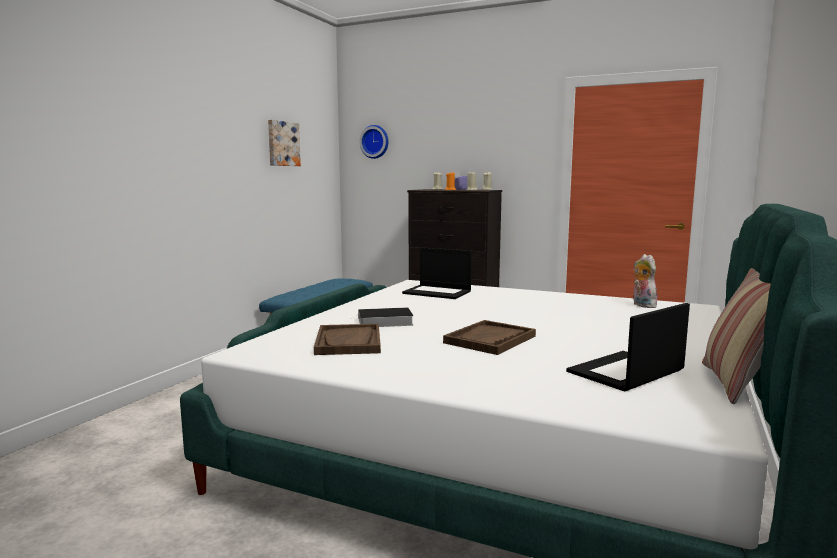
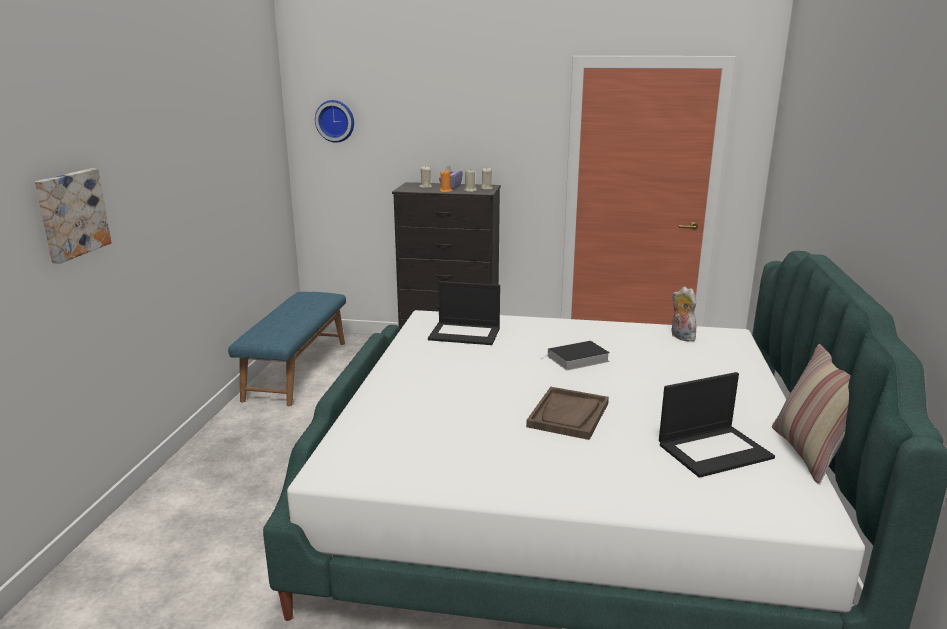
camera: 15 degrees left, 10 degrees up
(282, 143) = (231, 141): picture -> picture (71, 214)
(348, 342) = (429, 438): brown tray -> none
(383, 322) = (441, 397): book -> book (577, 359)
(625, 372) = (715, 450): laptop -> laptop turned 150 degrees counterclockwise

